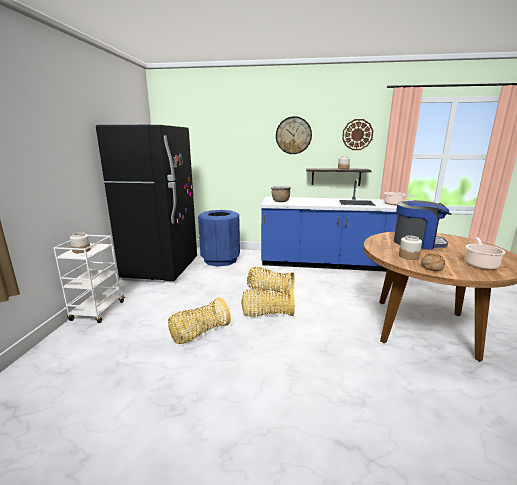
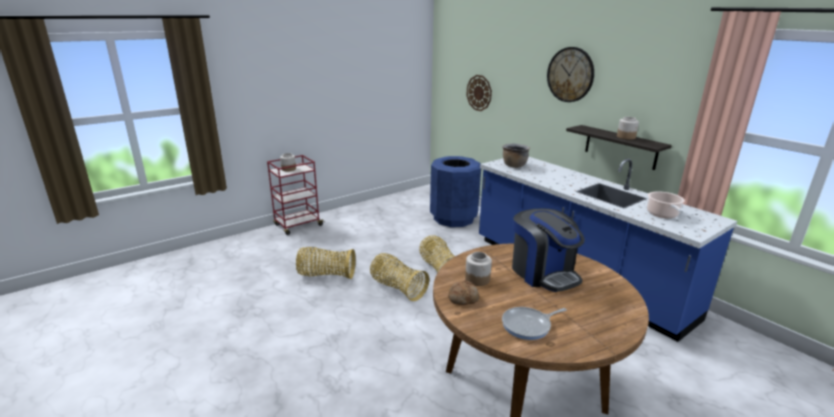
camera: 45 degrees right, 5 degrees up
(97, 311) = (297, 225): white cart -> red cart
(161, 269) = (389, 208): black fridge -> none
(357, 134) = (661, 85): wall clock -> wall clock (479, 93)
(480, 264) = (528, 325): cooking pot -> frying pan

